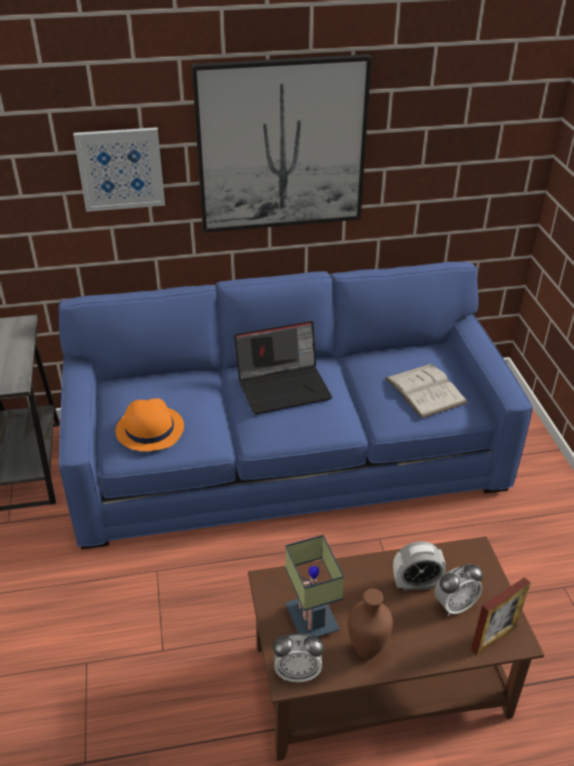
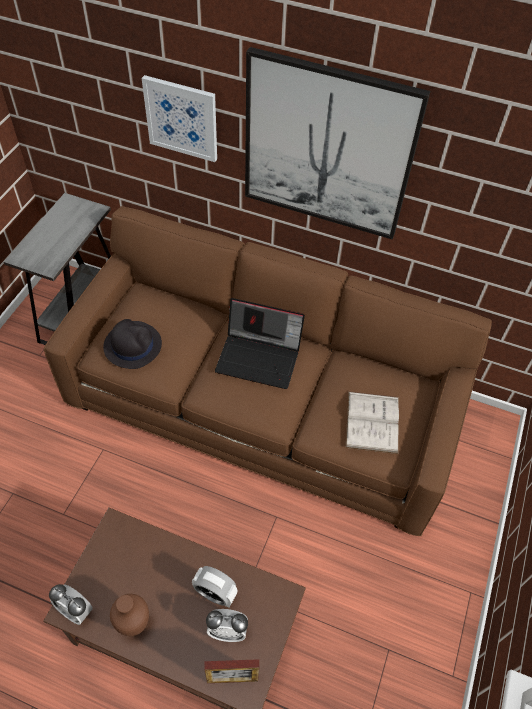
camera: 30 degrees right, 15 degrees up
(149, 429) = (132, 345): orange hat -> black hat
(287, 455) = (264, 403): blue sofa -> brown sofa
(314, 620) = (119, 577): table lamp -> none

